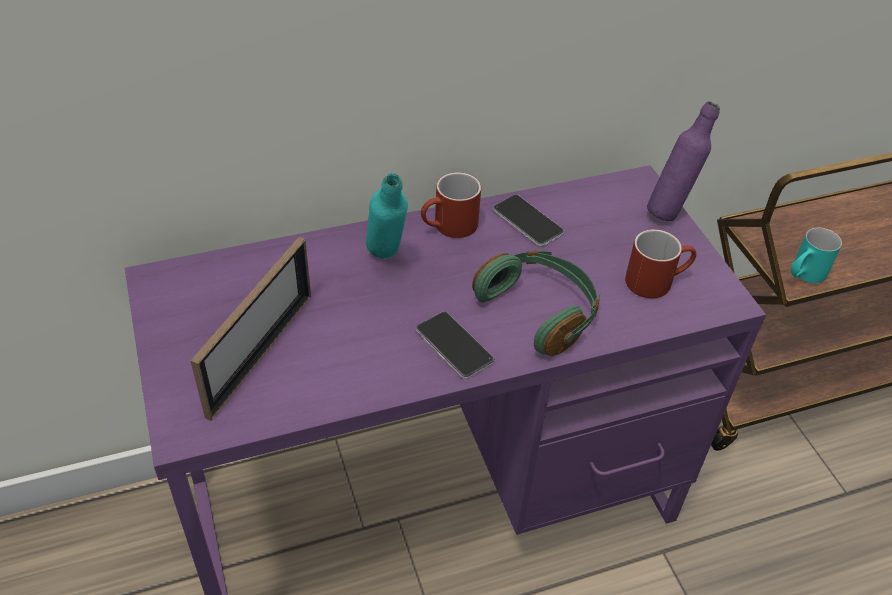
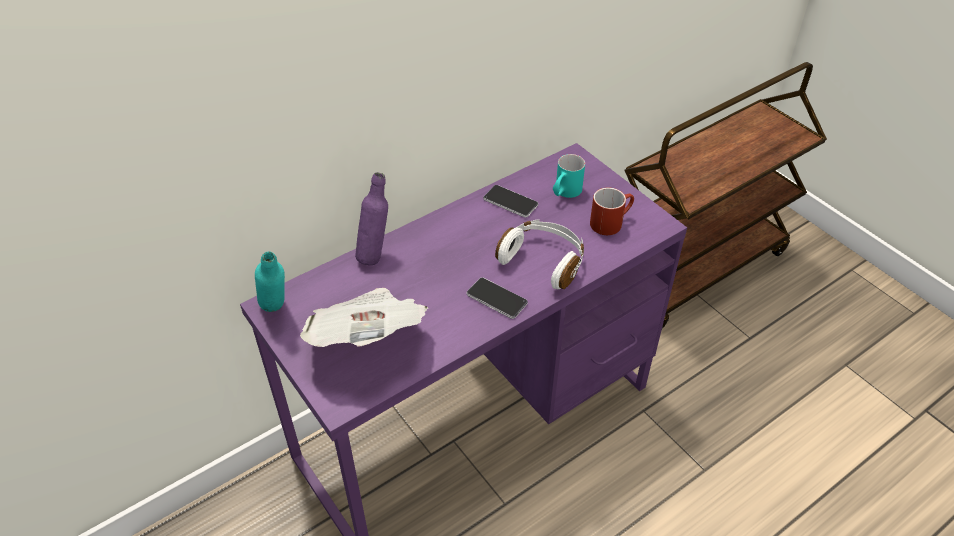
camera: 15 degrees left, 0 degrees up
(261, 353) = (368, 338): picture frame -> newspaper
(387, 261) = (426, 253): turquoise bottle -> turquoise bottle (277, 312)
(449, 228) = (459, 219): red mug -> none
(540, 310) = (543, 261): green headphones -> white headphones
(670, 210) = (601, 172): purple bottle -> purple bottle (375, 254)
(803, 275) = (693, 195): turquoise mug -> turquoise mug (565, 193)

